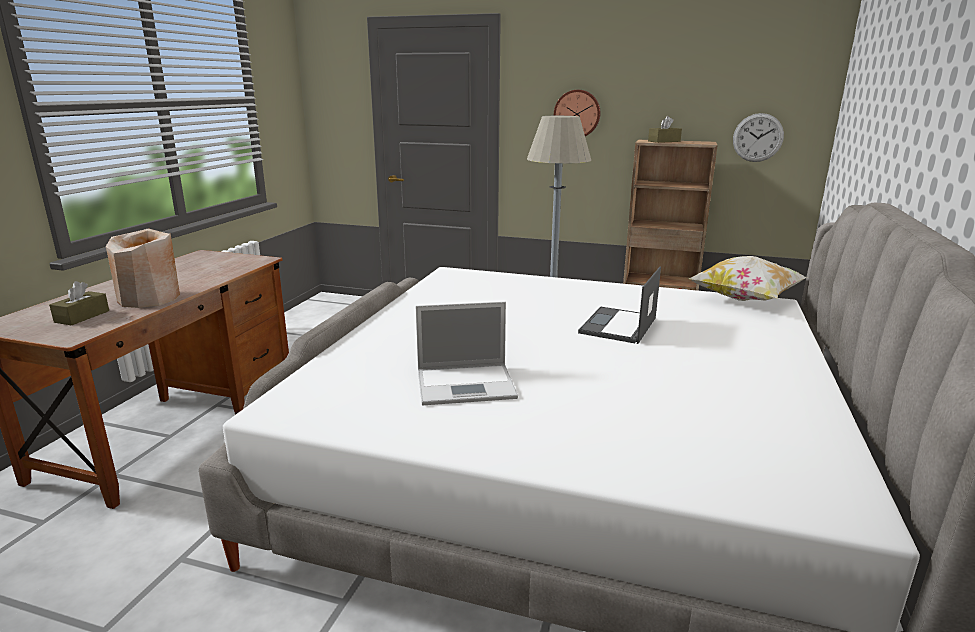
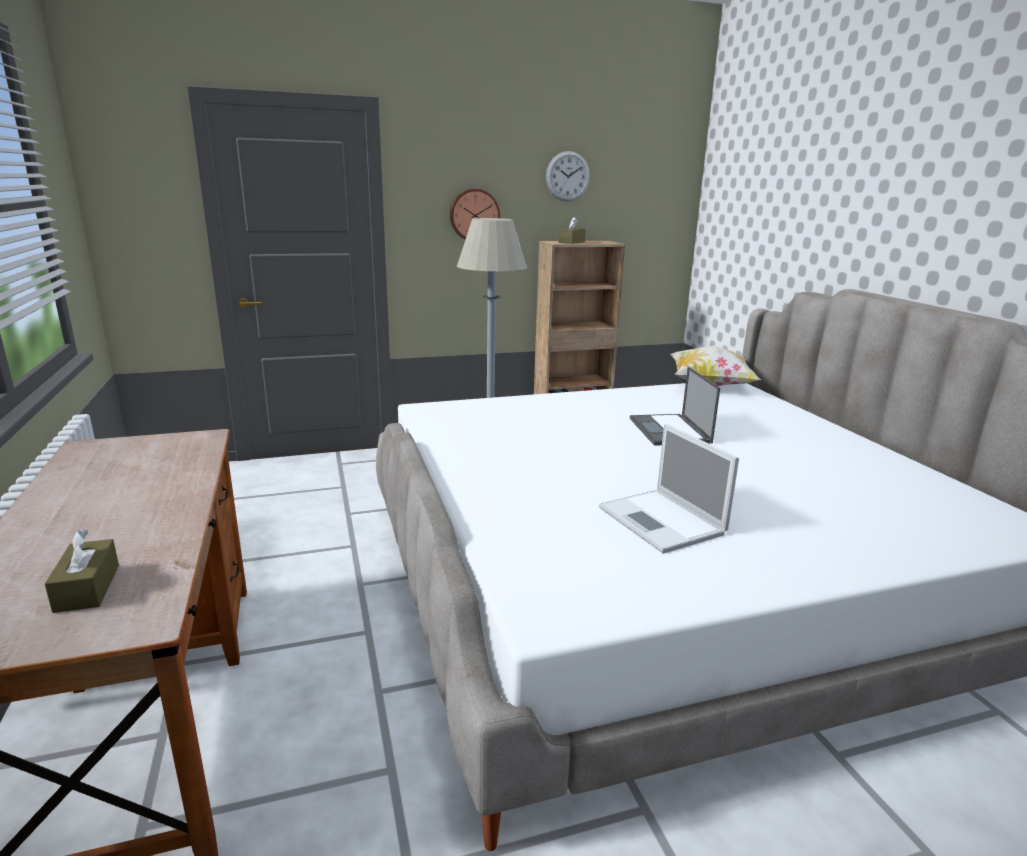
camera: 35 degrees left, 0 degrees up
(149, 298) = (147, 529): beige vase -> none
(467, 384) = (663, 521): laptop -> laptop turned 105 degrees clockwise
(758, 137) = (640, 235): wall clock -> wall clock (567, 176)

